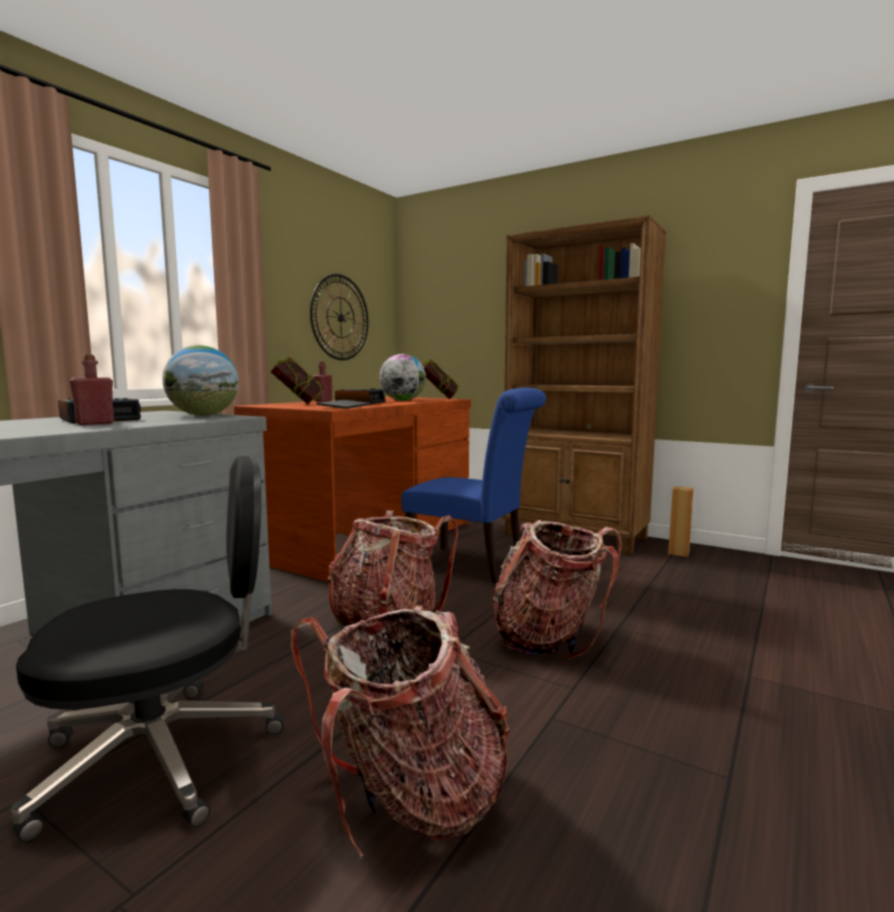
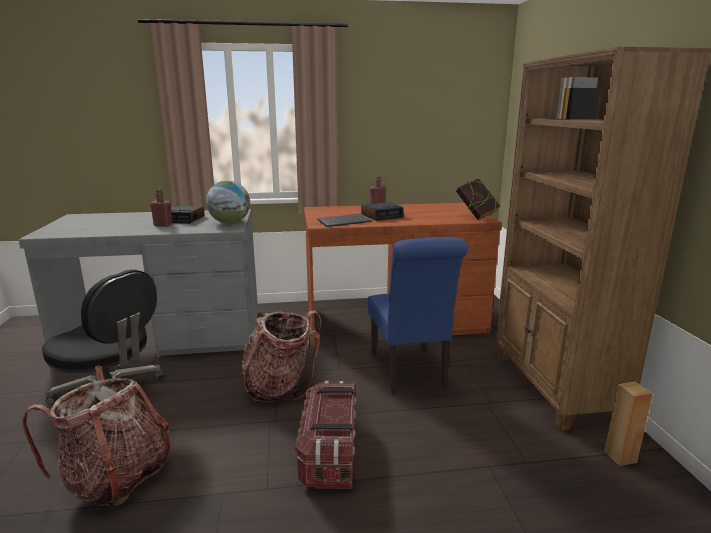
camera: 50 degrees right, 10 degrees up
(299, 403) = (345, 210): book -> none
(340, 317) = (427, 133): wall clock -> none
(403, 400) = (430, 216): globe -> none
(550, 638) = (330, 452): backpack -> storage box

